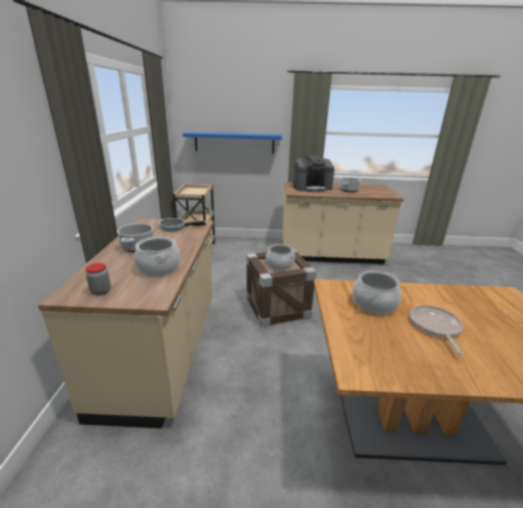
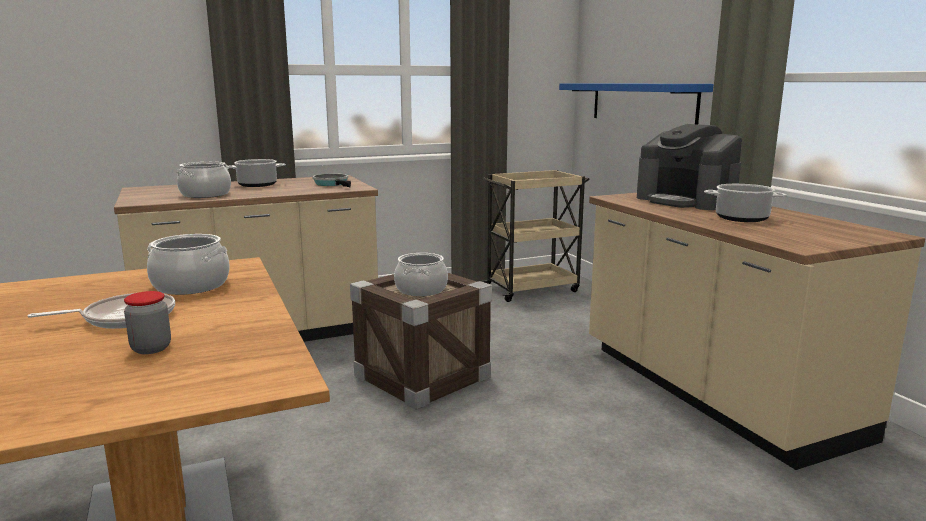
camera: 65 degrees right, 10 degrees down
(101, 291) = (148, 192): jar -> jar (151, 348)

